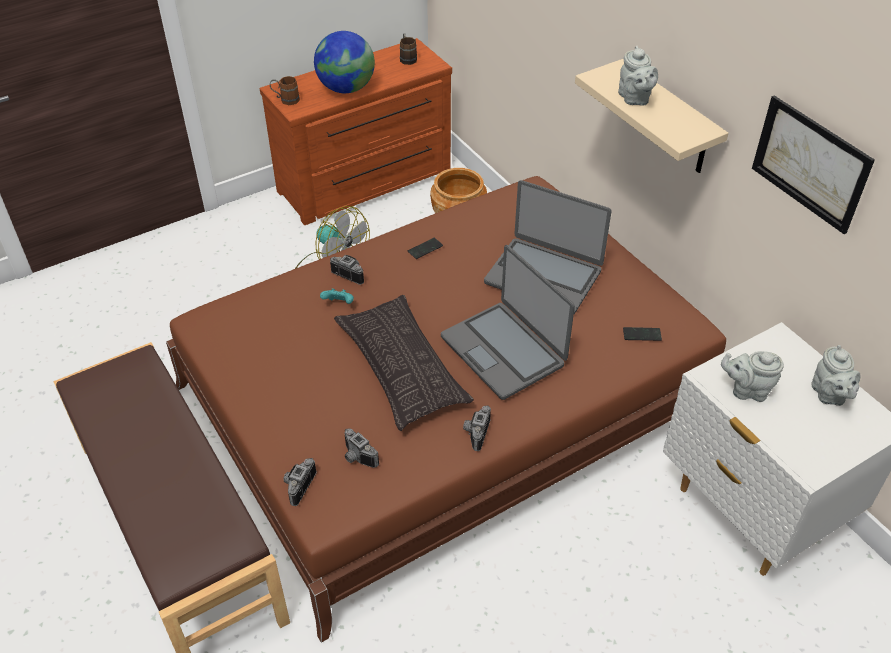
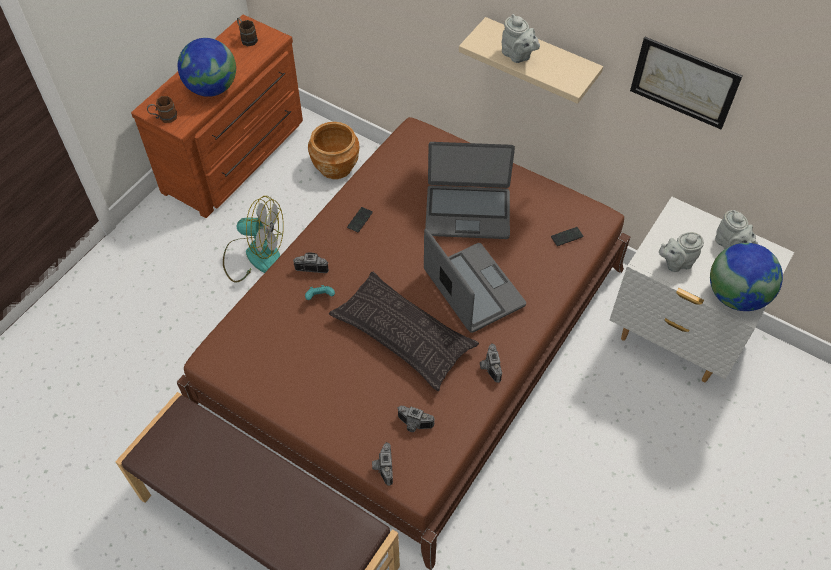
camera: 25 degrees left, 10 degrees up
(504, 350) = (473, 289): laptop -> laptop turned 150 degrees counterclockwise
(805, 450) = (736, 296): none -> globe

